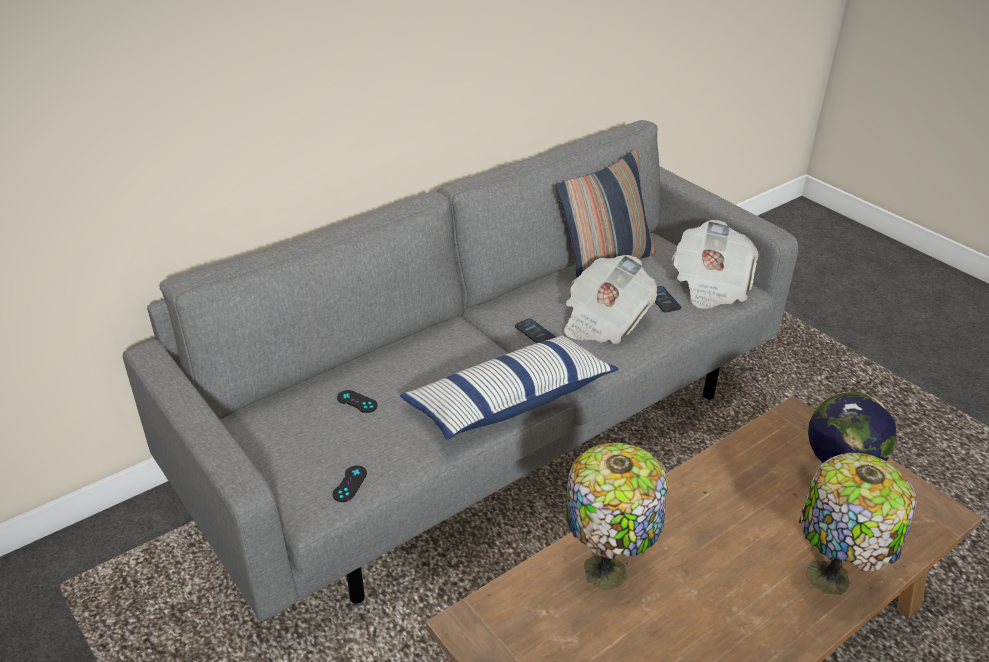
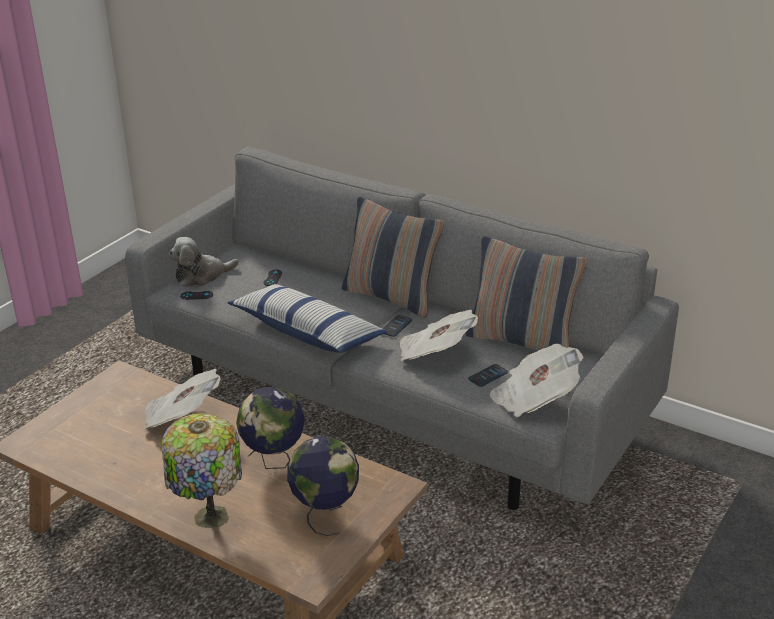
camera: 70 degrees right, 5 degrees down
(293, 470) = (201, 276): none -> plush toy
(464, 323) = (391, 297): none -> pillow
(608, 570) = (181, 417): table lamp -> newspaper
(731, 499) = (274, 461): none -> globe

